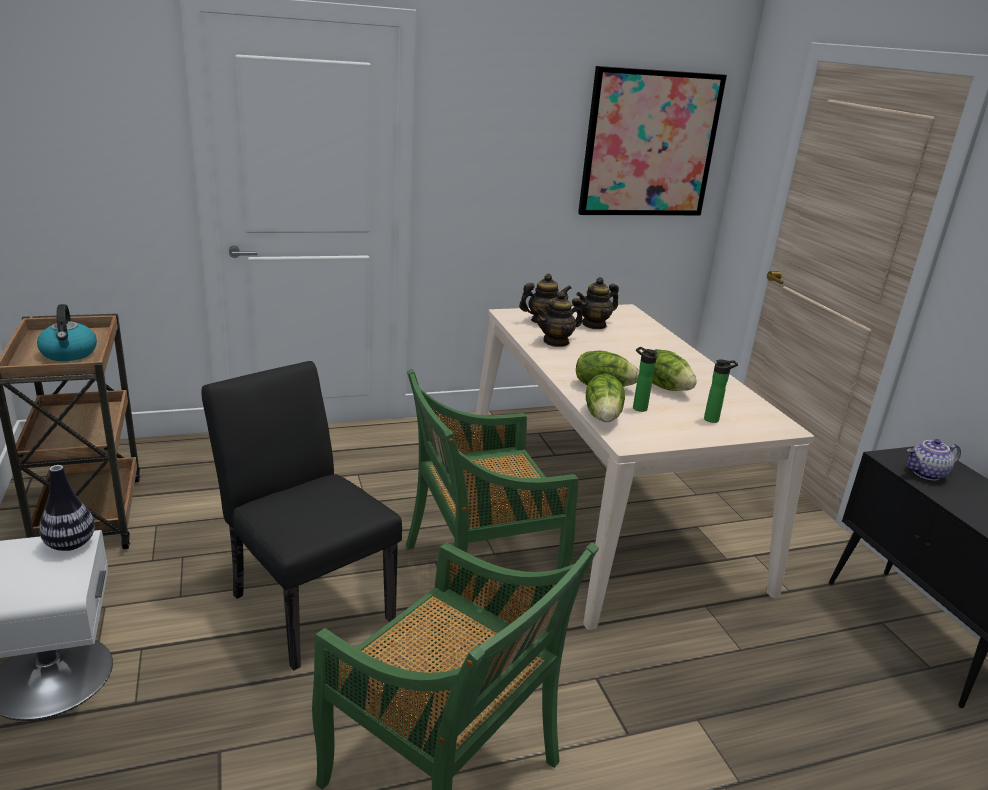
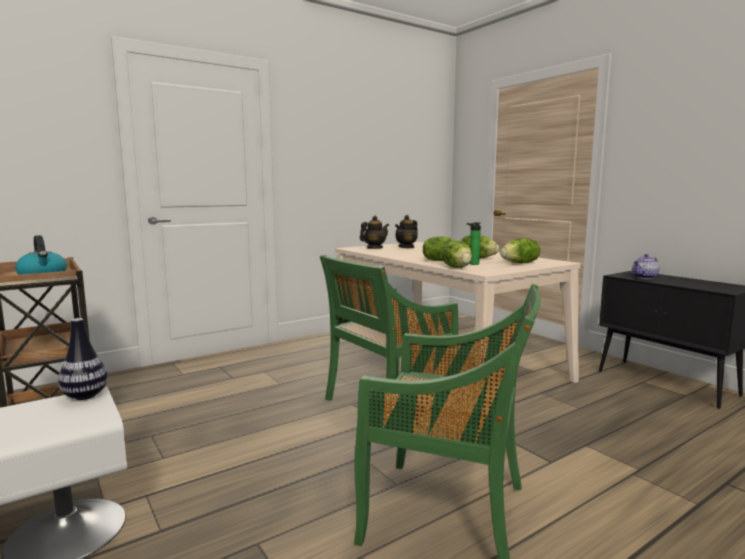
camera: 15 degrees left, 15 degrees down
(306, 600) = (270, 440): black chair -> none
(556, 342) = (392, 252): teapot -> none
(649, 144) = (408, 148): picture -> none
(713, 419) = (520, 263): bottle -> lettuce

